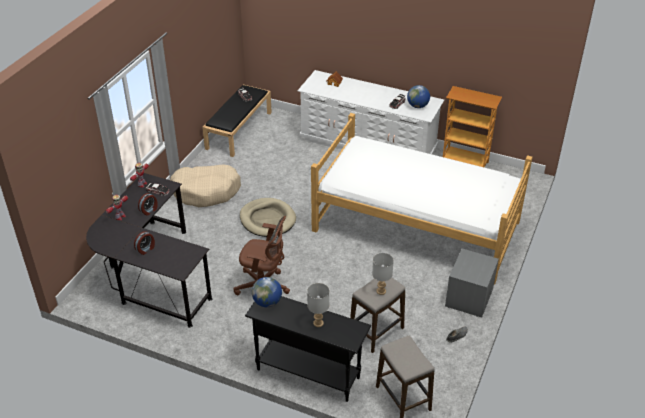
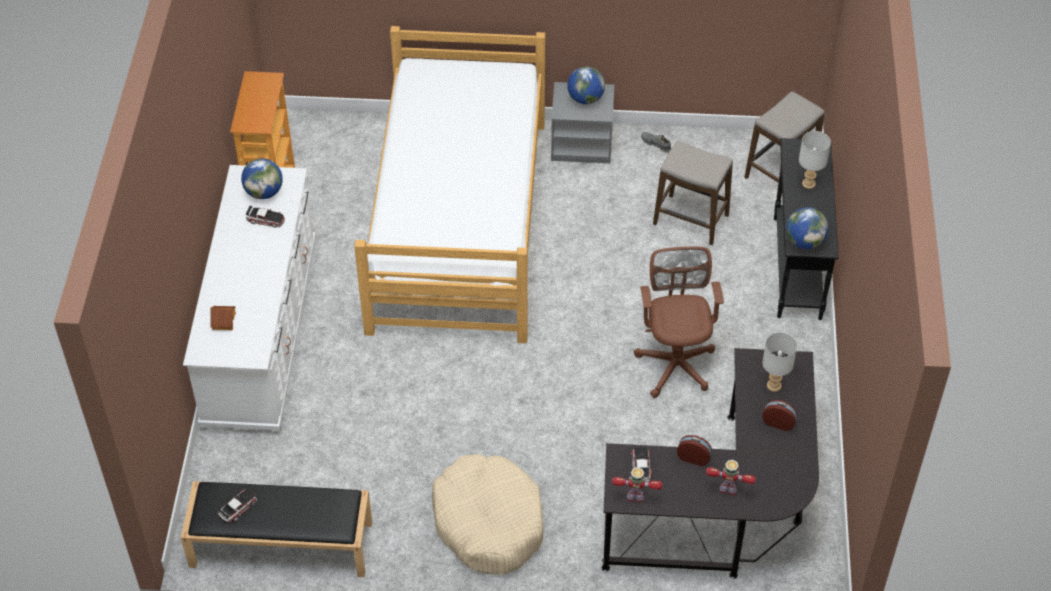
camera: 110 degrees left, 10 degrees up
(267, 219) = (524, 408): beige dog bed -> none
(381, 291) = (697, 160): grey table lamp -> grey table lamp (773, 385)
(476, 269) = (585, 99): none -> globe

